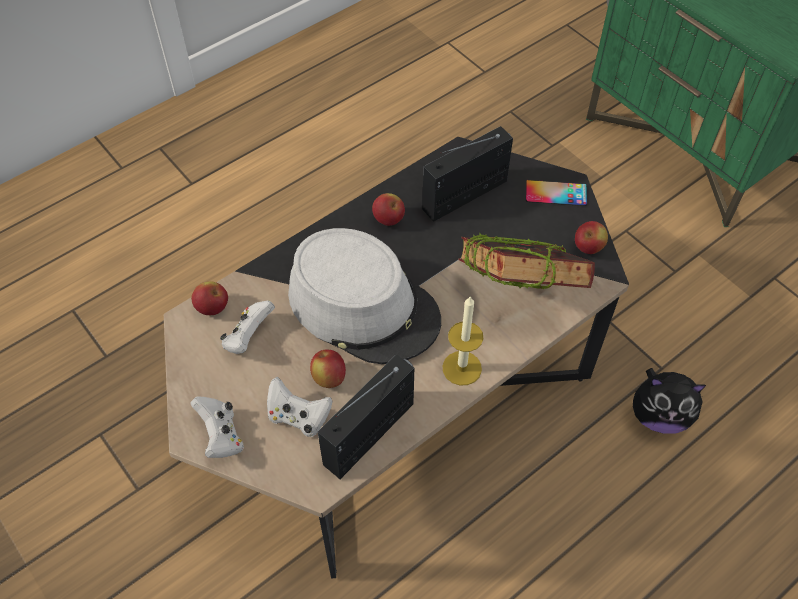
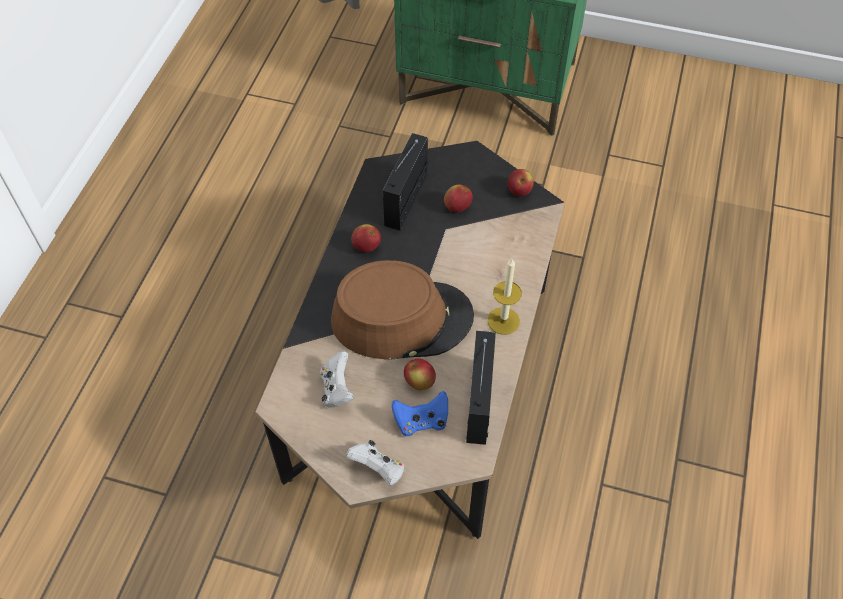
camera: 35 degrees left, 0 degrees up
(212, 308) = (290, 385): apple -> apple (457, 207)
(298, 417) = (421, 421): white game controller -> blue game controller
(364, 306) = (401, 318): grey hat -> brown hat
(516, 296) = (499, 251): book -> none
(556, 193) = (468, 164): phone -> none
(659, 416) = (605, 290): plush toy -> none

